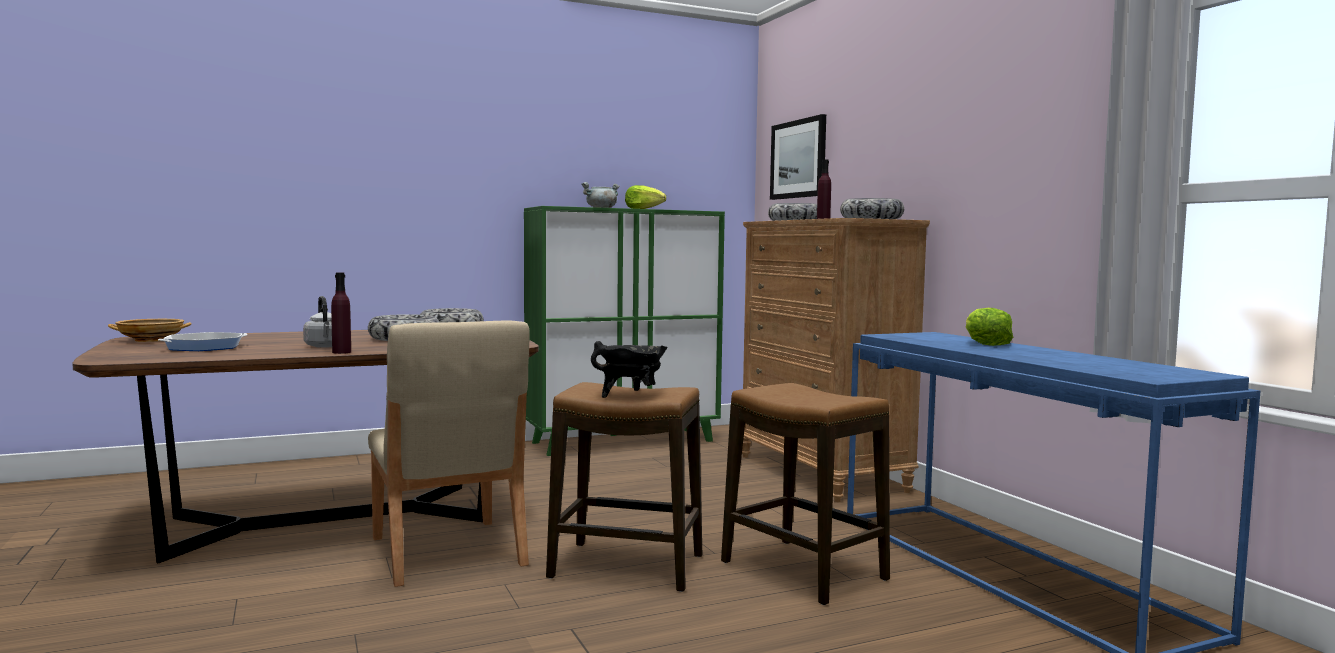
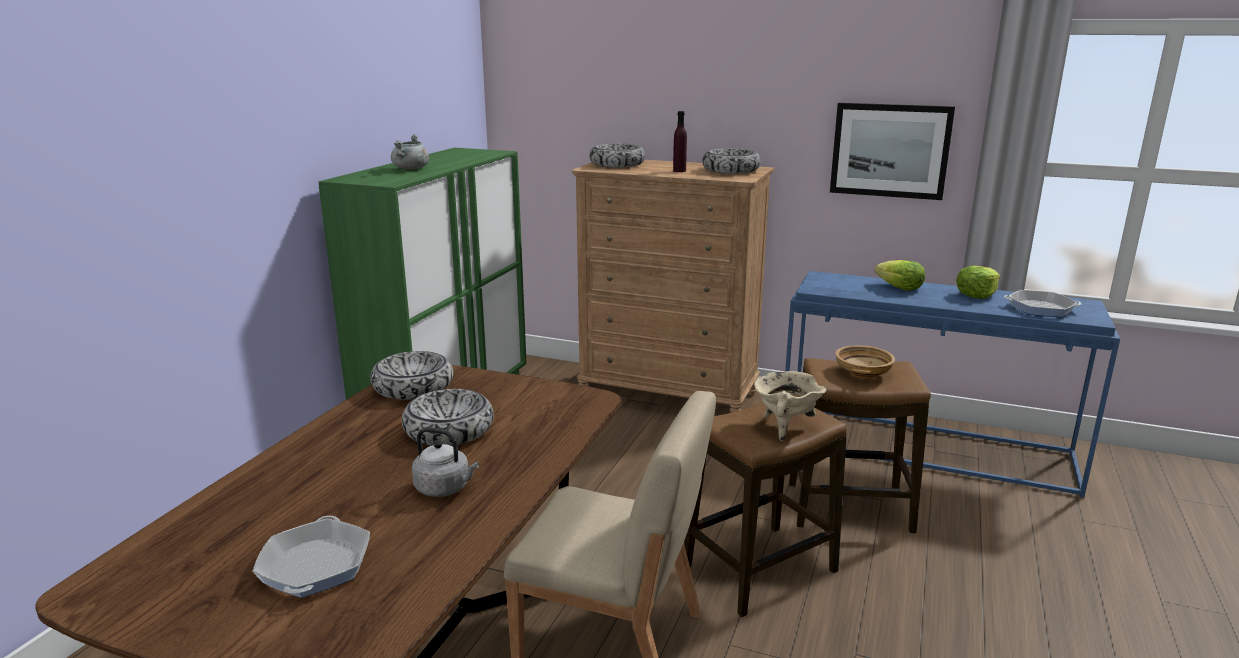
camera: 45 degrees left, 15 degrees up
(151, 340) = (142, 587): beige bowl -> beige bowl (862, 372)
(341, 352) = (515, 493): purple bottle -> none
(631, 395) = (785, 427): black cooking pot -> beige cooking pot
(643, 209) = (444, 161): lettuce -> lettuce (976, 295)
(798, 159) = (567, 84): picture -> picture (890, 150)
(1109, 367) = (1040, 308): none -> frying pan

